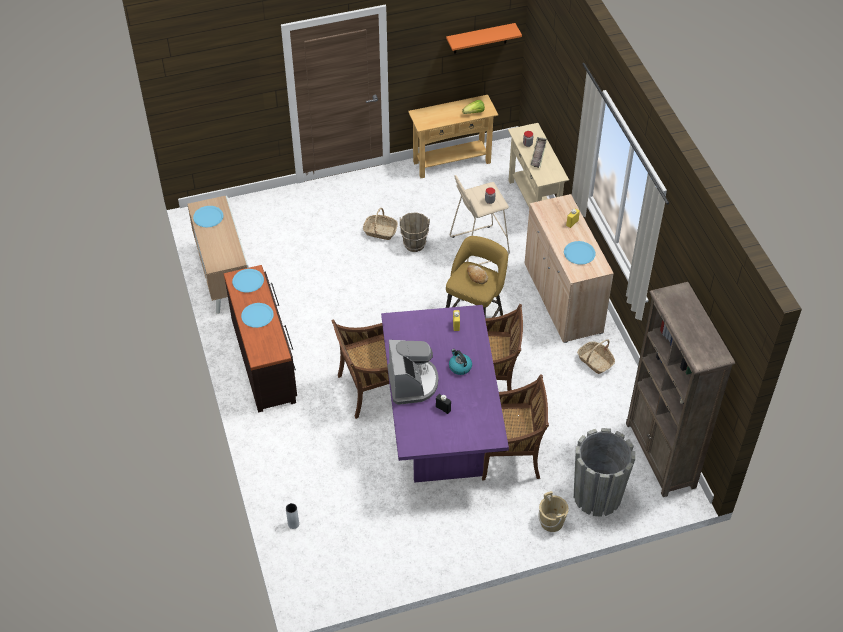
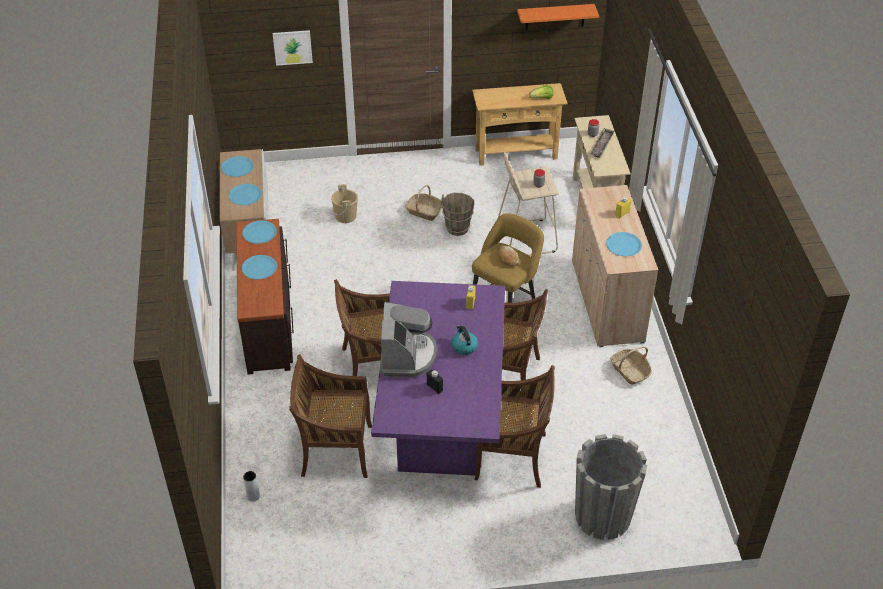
camera: 10 degrees right, 5 degrees down
(223, 245) = (245, 195): none -> blue plate
(242, 96) = (292, 47): none -> picture
(354, 471) = (335, 450): none -> brown chair
(551, 522) = (544, 537): beige bucket -> beige bucket (345, 216)
(660, 455) = (685, 482): brown bookcase -> none

